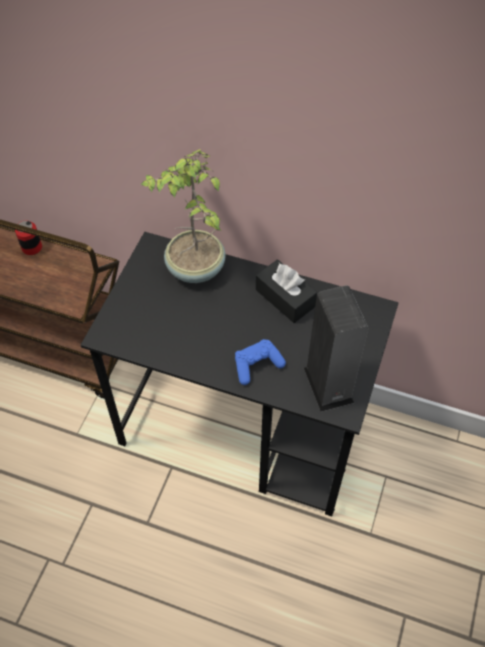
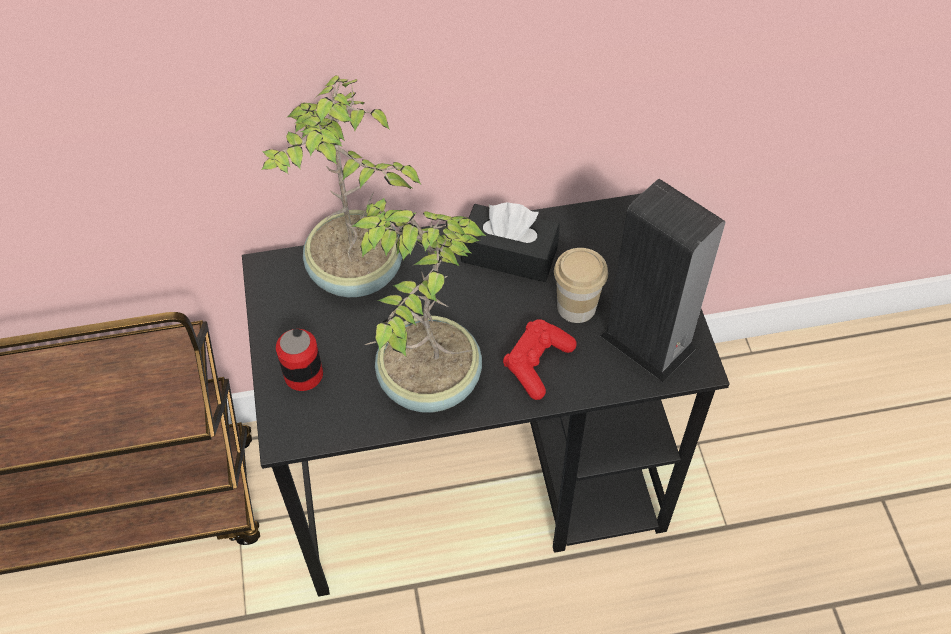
camera: 30 degrees left, 0 degrees up
(32, 247) = (53, 365): can -> can (303, 375)
(191, 344) = (427, 381): none -> potted plant
(257, 365) = (537, 364): blue game controller -> red game controller
(302, 345) = (576, 307): none -> cup

